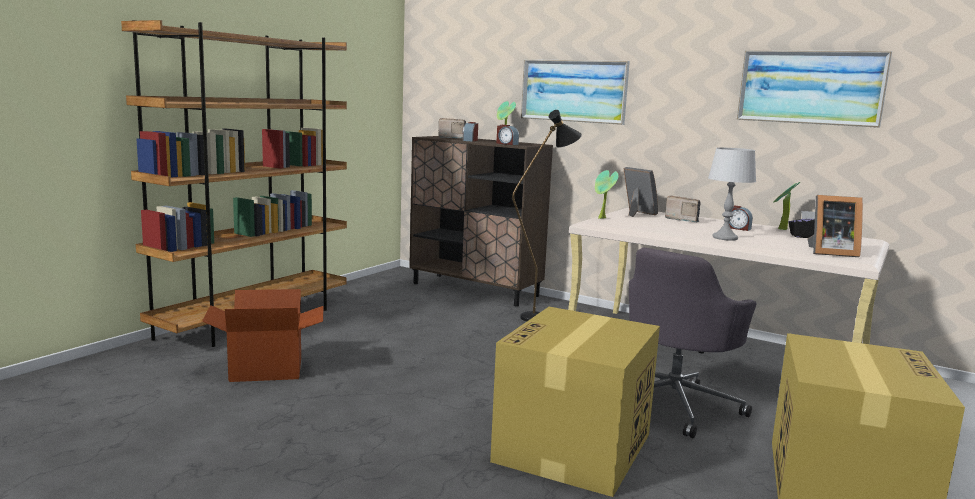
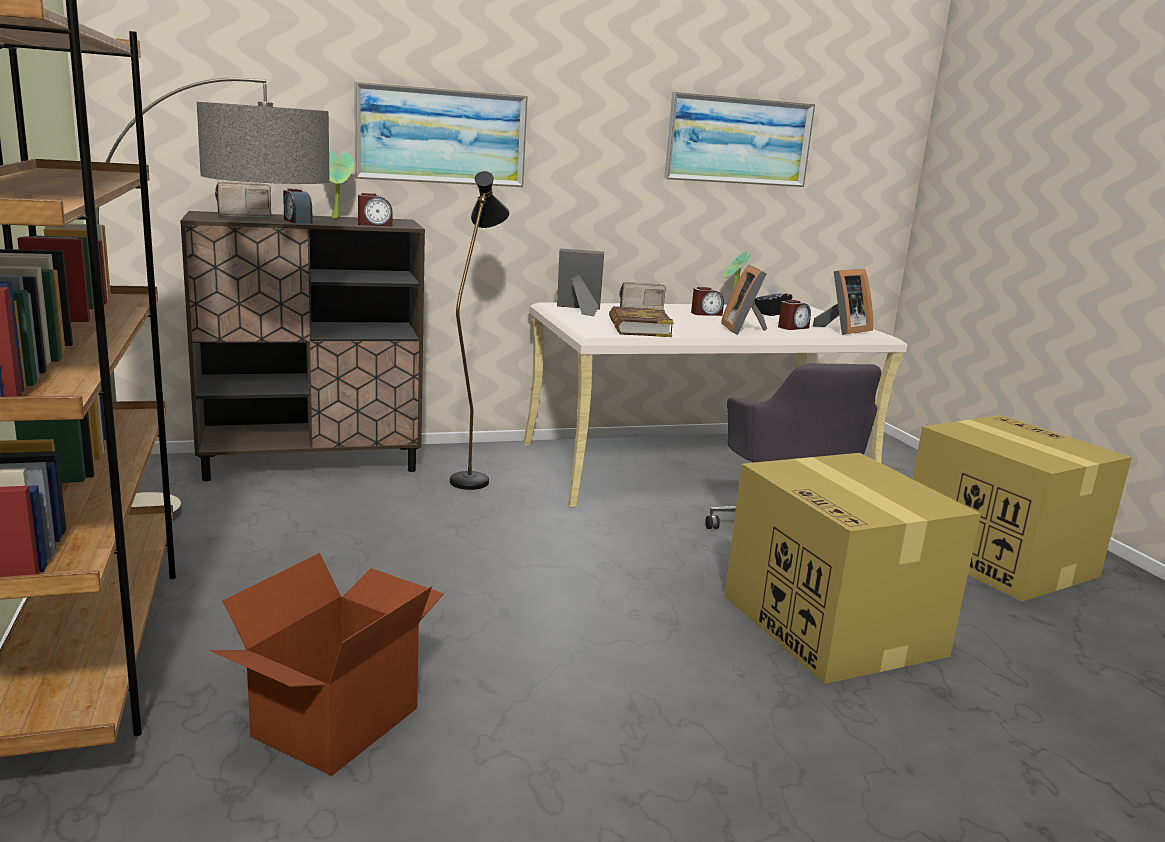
camera: 50 degrees left, 5 degrees up
(391, 299) = (233, 519): none -> floor lamp
(602, 218) = (584, 325): potted plant -> none
(637, 225) = (638, 328): none -> book
(725, 238) = (744, 330): grey table lamp -> picture frame
(782, 244) = (792, 327): none -> alarm clock

